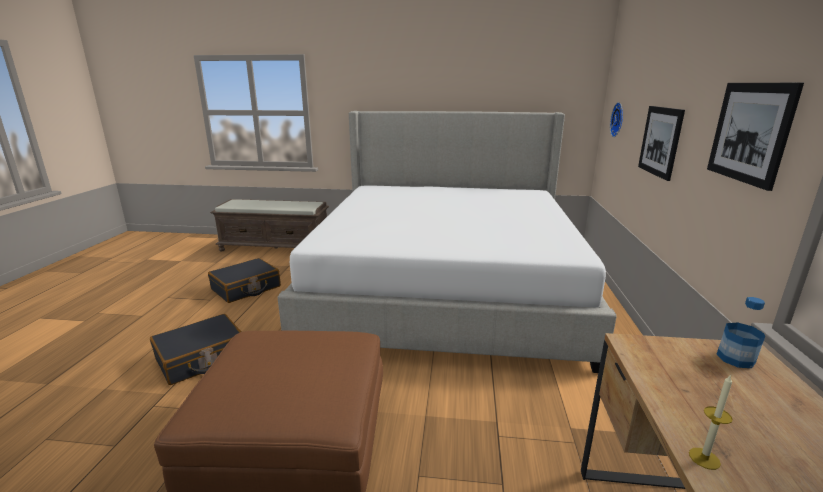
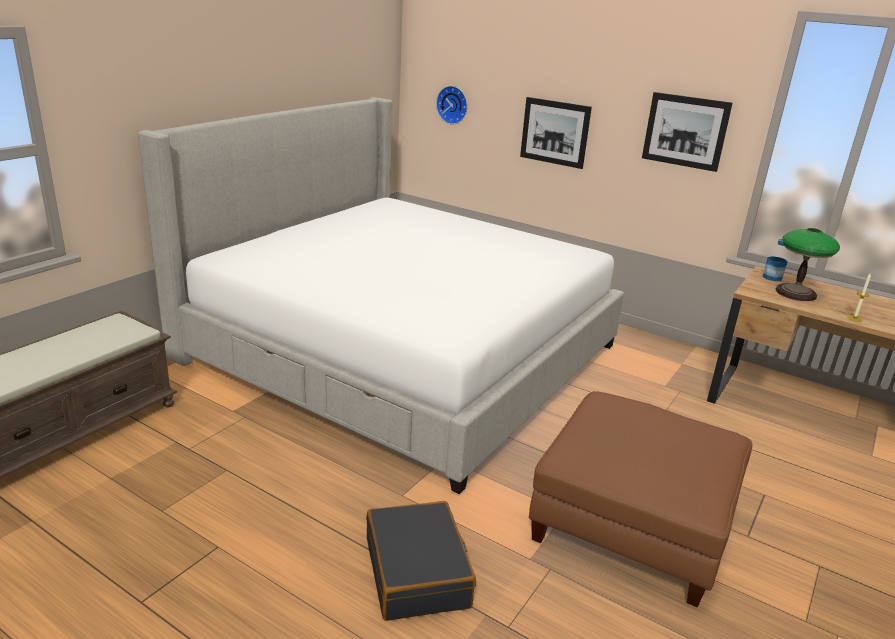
camera: 65 degrees left, 5 degrees up
(246, 288) = (217, 500): black suitcase -> none
(707, 384) = (795, 293): none -> table lamp

